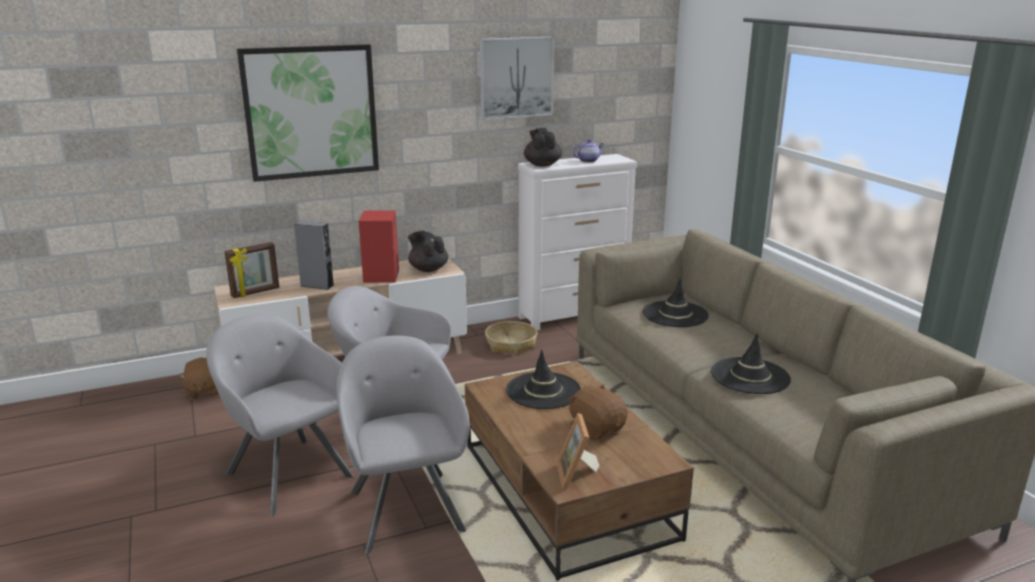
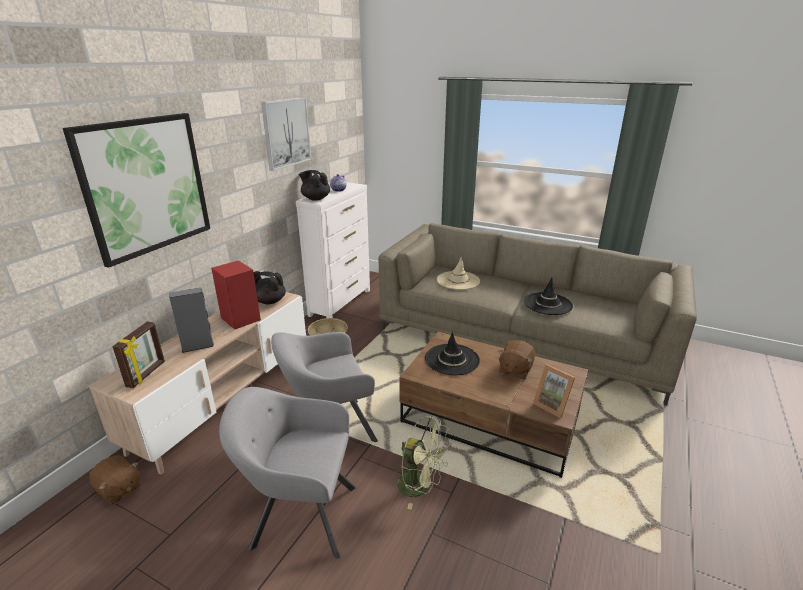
camera: 40 degrees left, 5 degrees up
(405, 507) = (420, 487): grey armchair -> green fan
(596, 428) = (515, 370): brown plush toy -> brown plush toy turned 75 degrees counterclockwise
(675, 314) = (458, 280): black hat -> beige hat

